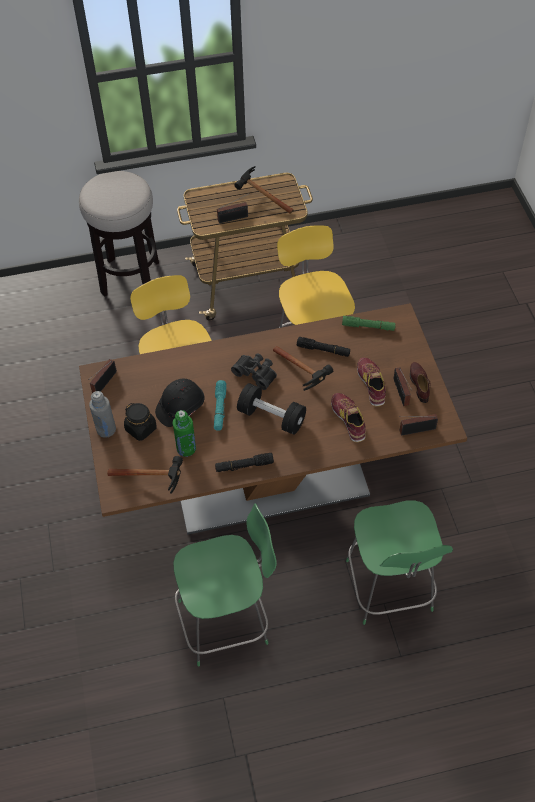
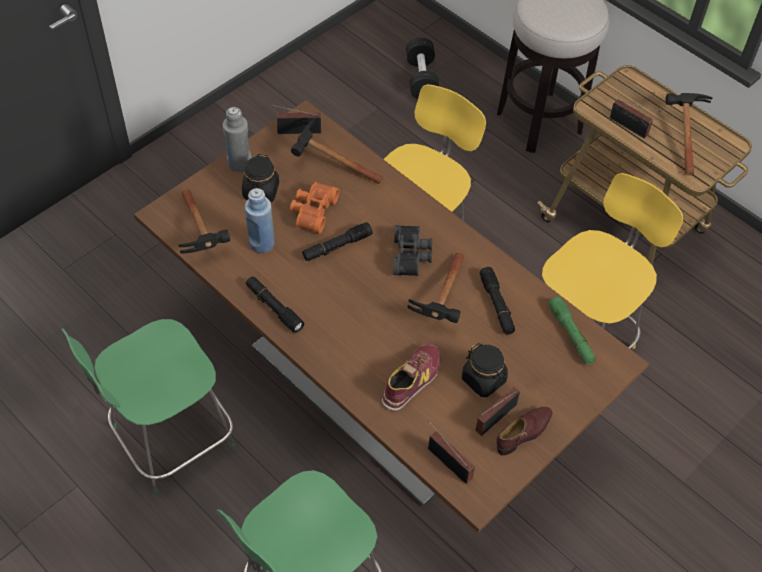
camera: 55 degrees right, 0 degrees up
(147, 380) = (328, 164): none -> hammer
(180, 408) = (312, 211): black hard hat -> orange binoculars
(186, 448) = (262, 243): green bottle -> blue bottle
(219, 408) = (337, 246): turquoise flashlight -> black flashlight
(226, 621) = (170, 441): green chair -> green chair turned 105 degrees clockwise
(271, 417) = (359, 301): black dumbbell -> black dumbbell (421, 79)
(371, 384) = (484, 380): shoe -> black jar

